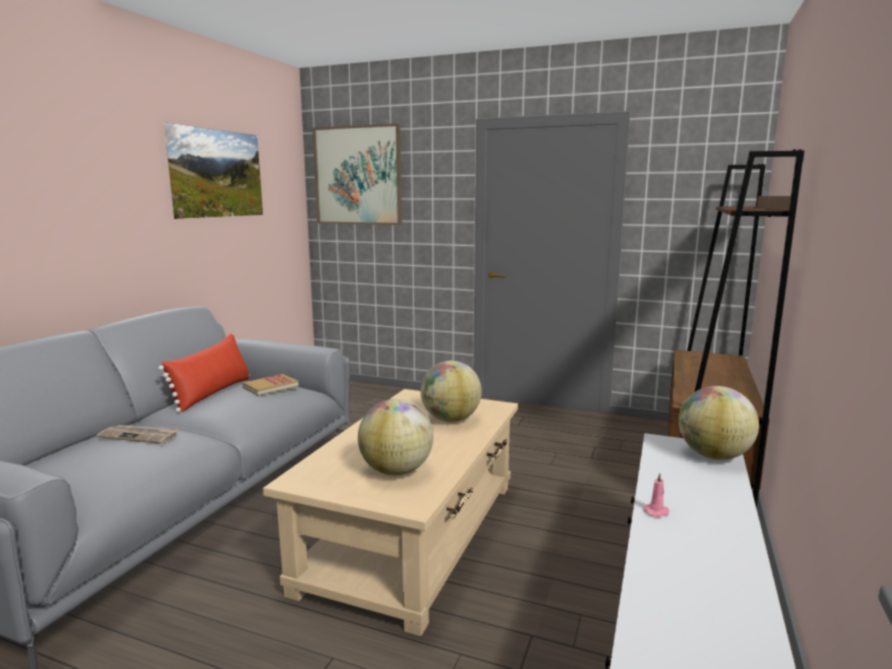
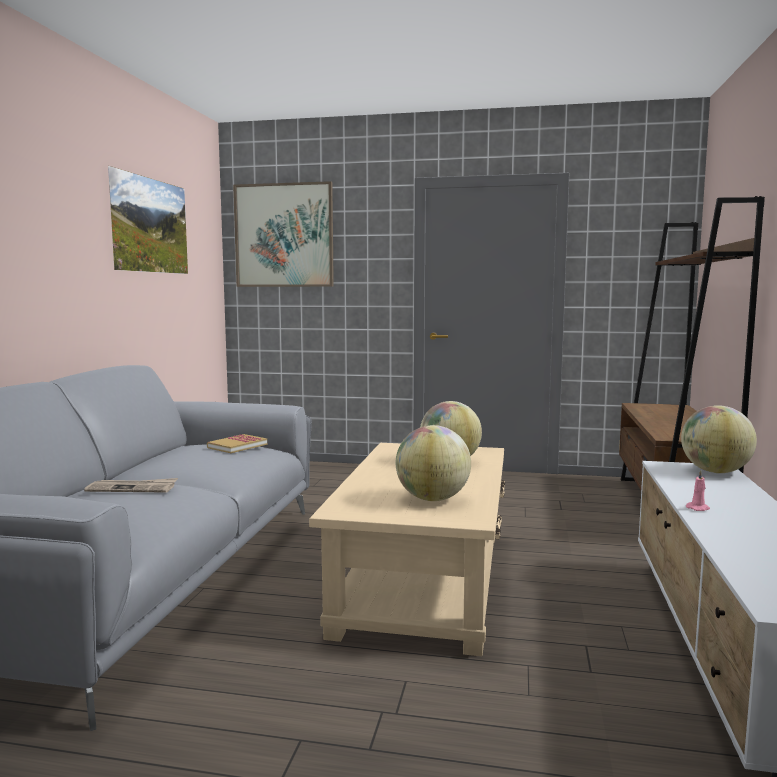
camera: 10 degrees left, 5 degrees down
(212, 393) = (176, 454): red pillow -> none

